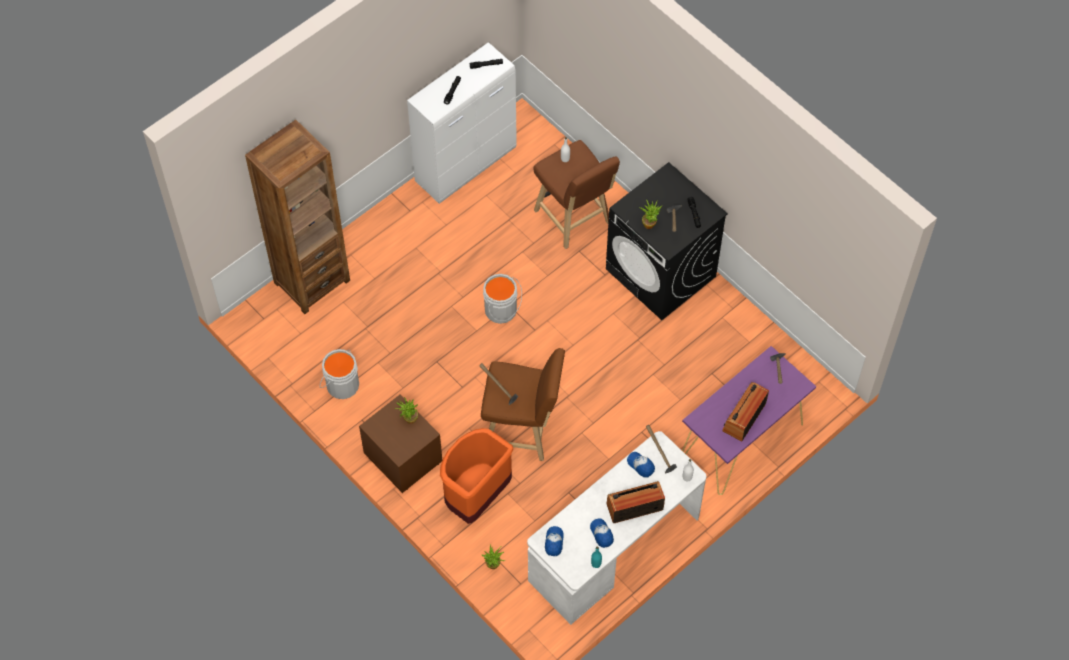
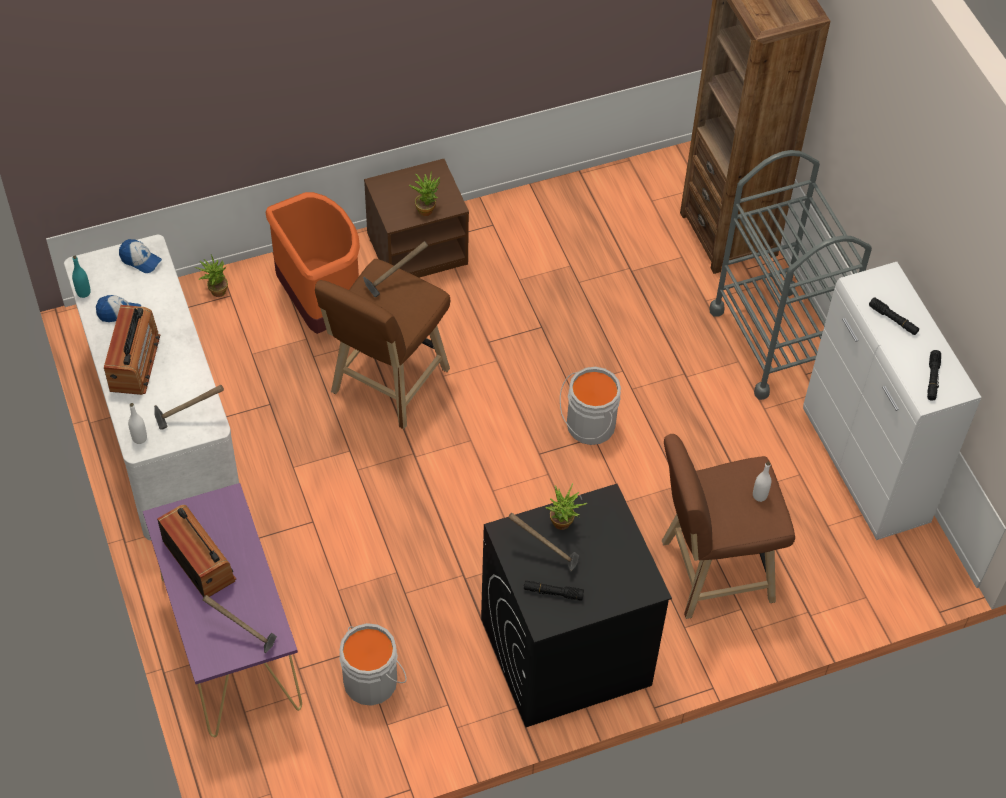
camera: 110 degrees right, 5 degrees down
(341, 384) = (555, 219): grey bucket -> grey bucket (373, 680)
(391, 233) = (774, 341): none -> grey cart
(641, 465) = (189, 392): cap -> none

